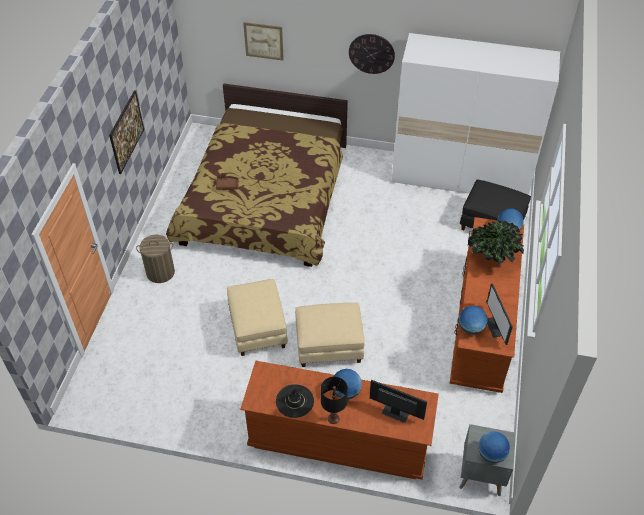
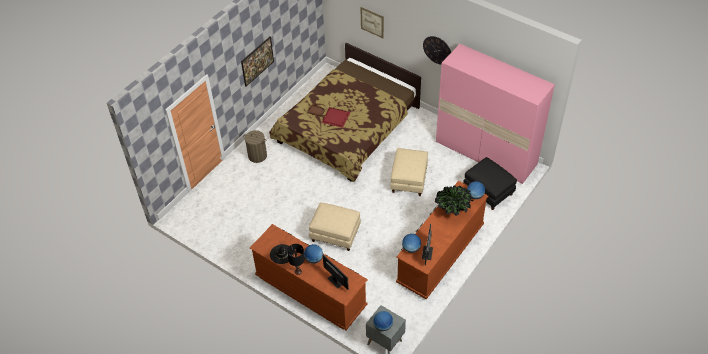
camera: 25 degrees right, 0 degrees up
(257, 328) = (297, 209): beige ottoman -> beige ottoman (408, 180)
(258, 185) = (335, 118): none -> red tray
(460, 178) = (486, 153): white wardrobe -> pink wardrobe

